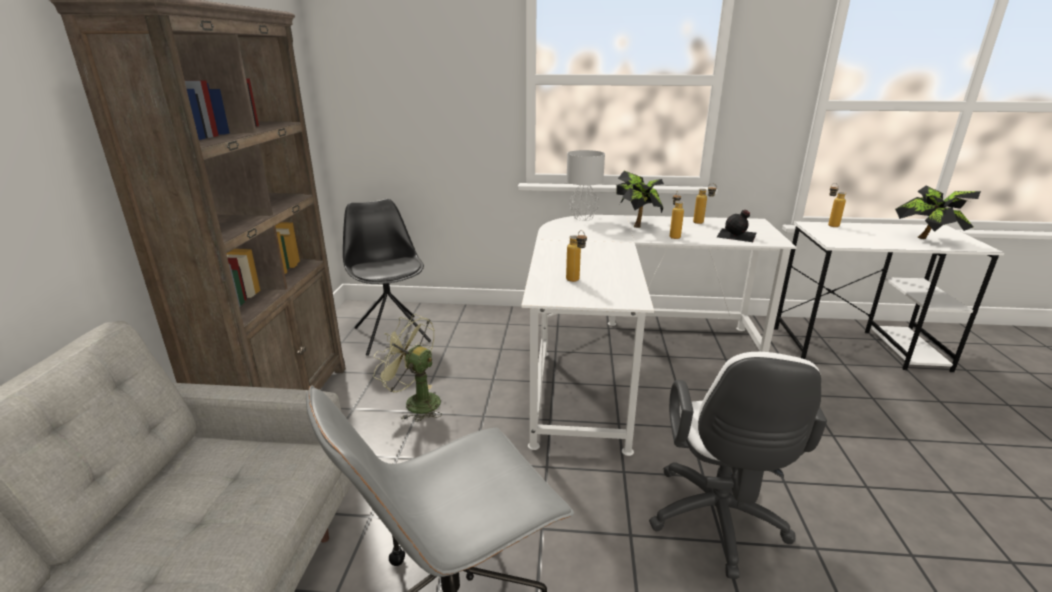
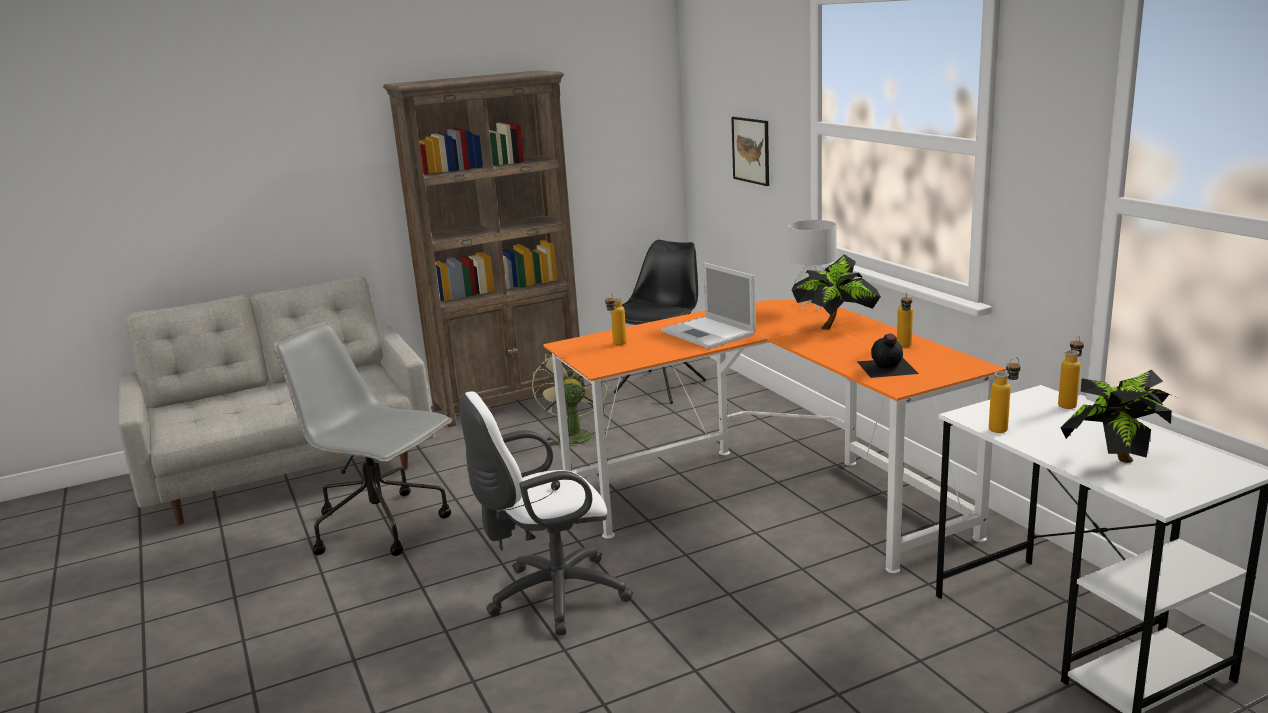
camera: 60 degrees right, 5 degrees down
(436, 107) = (751, 150): none -> picture
(597, 251) = (709, 333): none -> laptop
(626, 362) = (769, 494): white desk -> orange desk
(673, 236) = (821, 346): bottle -> bottle (1003, 428)

